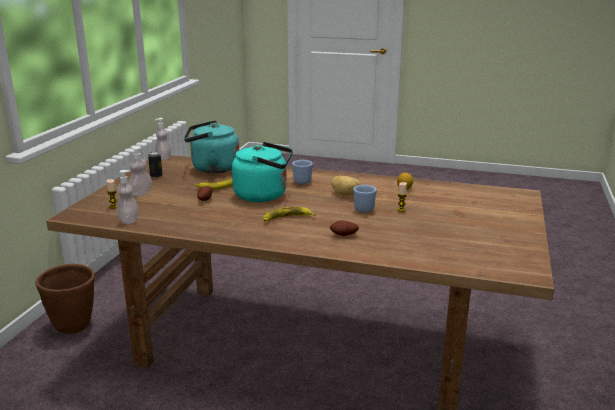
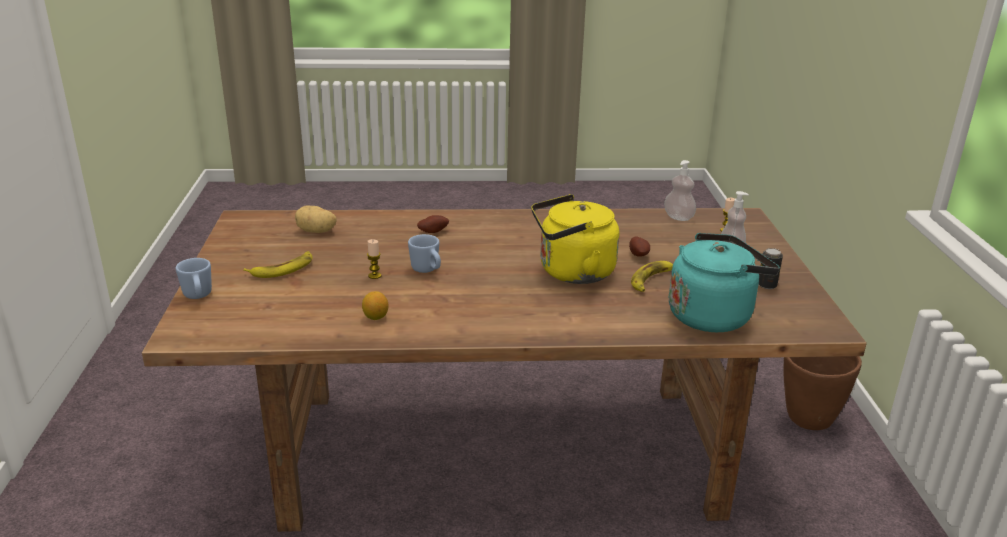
camera: 160 degrees right, 5 degrees up
(164, 158) = (832, 329): soap dispenser -> none
(264, 195) = (572, 272): turquoise kettle -> yellow kettle
(286, 218) = (511, 243): banana -> banana (283, 269)
(302, 181) = (544, 310): blue mug -> blue mug (198, 297)
(346, 194) = (460, 291): potato -> potato (316, 231)

